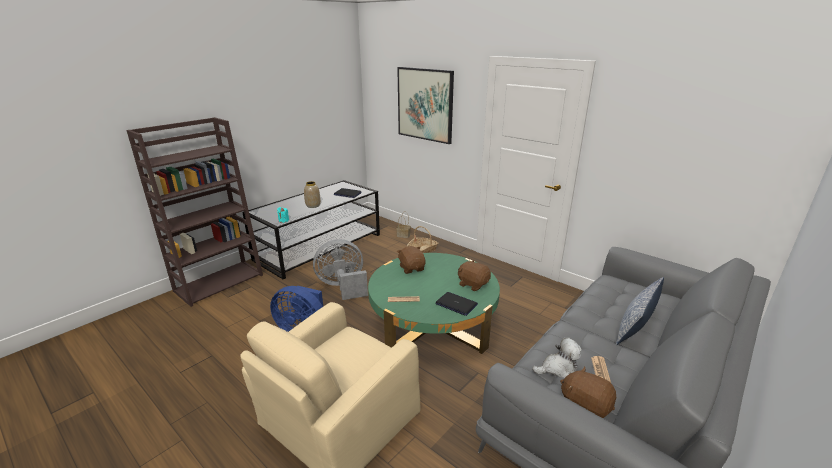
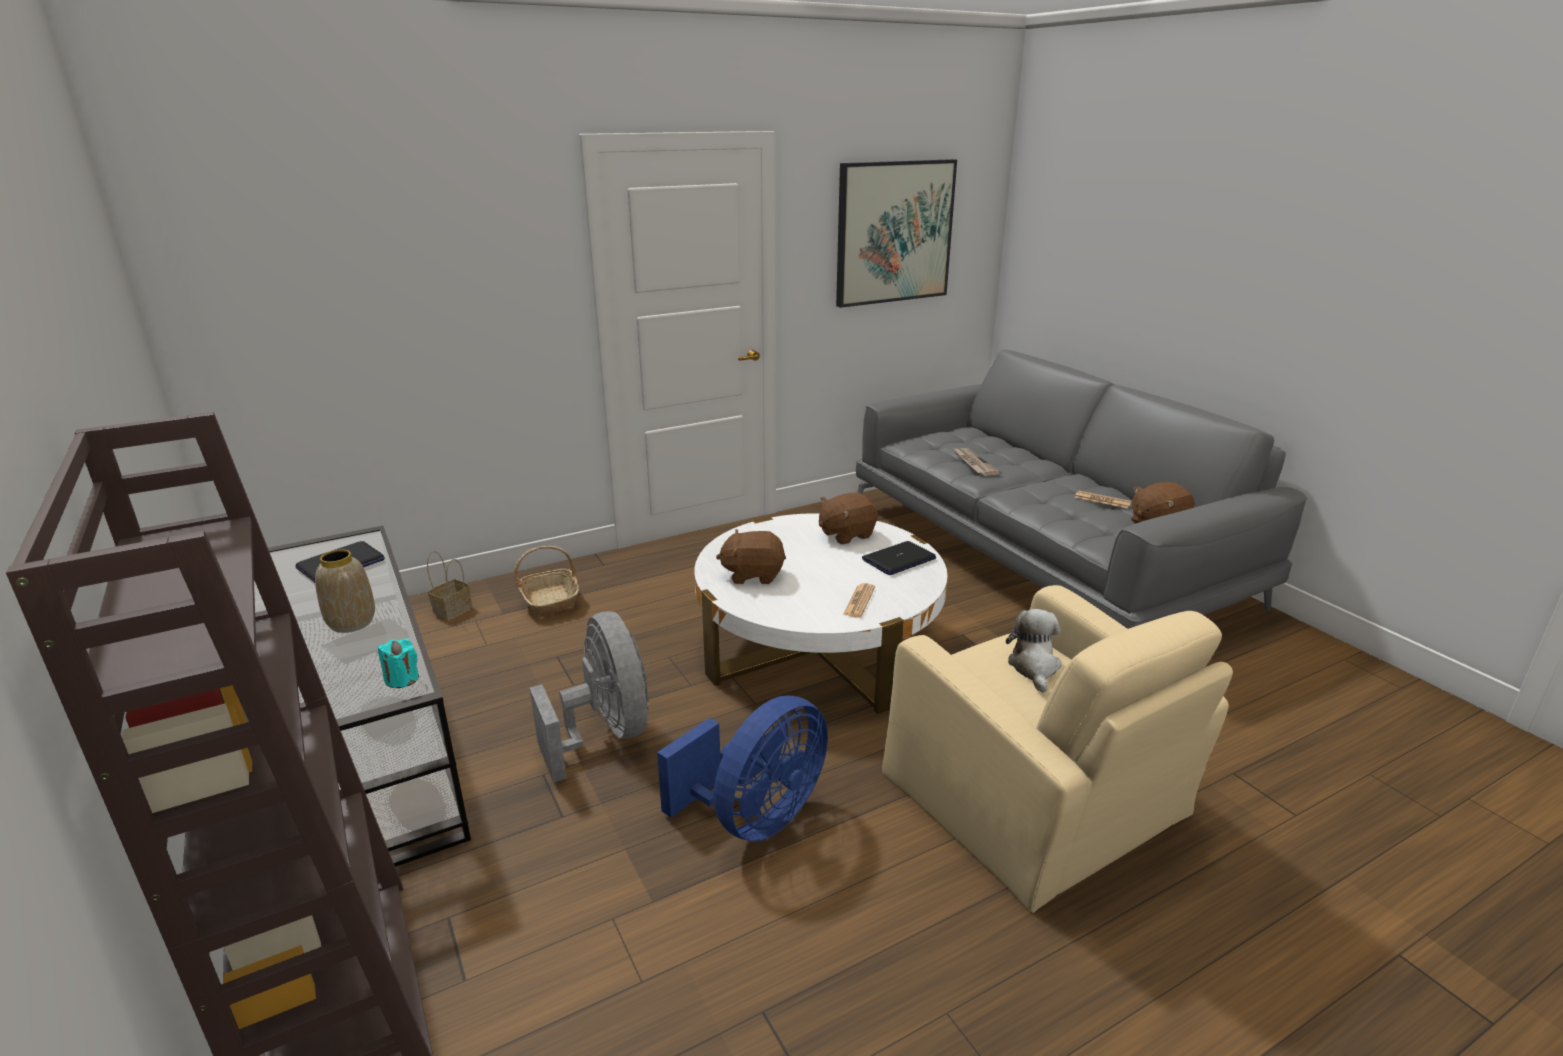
camera: 70 degrees left, 0 degrees up
(343, 287) = (606, 734): grey fan -> grey fan turned 150 degrees clockwise
(425, 104) = (417, 268): picture -> picture (894, 232)
(432, 323) = (818, 646): green coffee table -> white coffee table
(558, 368) = (1089, 521): plush toy -> plush toy (1034, 667)
(605, 307) = (973, 463): none -> newspaper
(636, 324) = (1012, 460): pillow -> none

